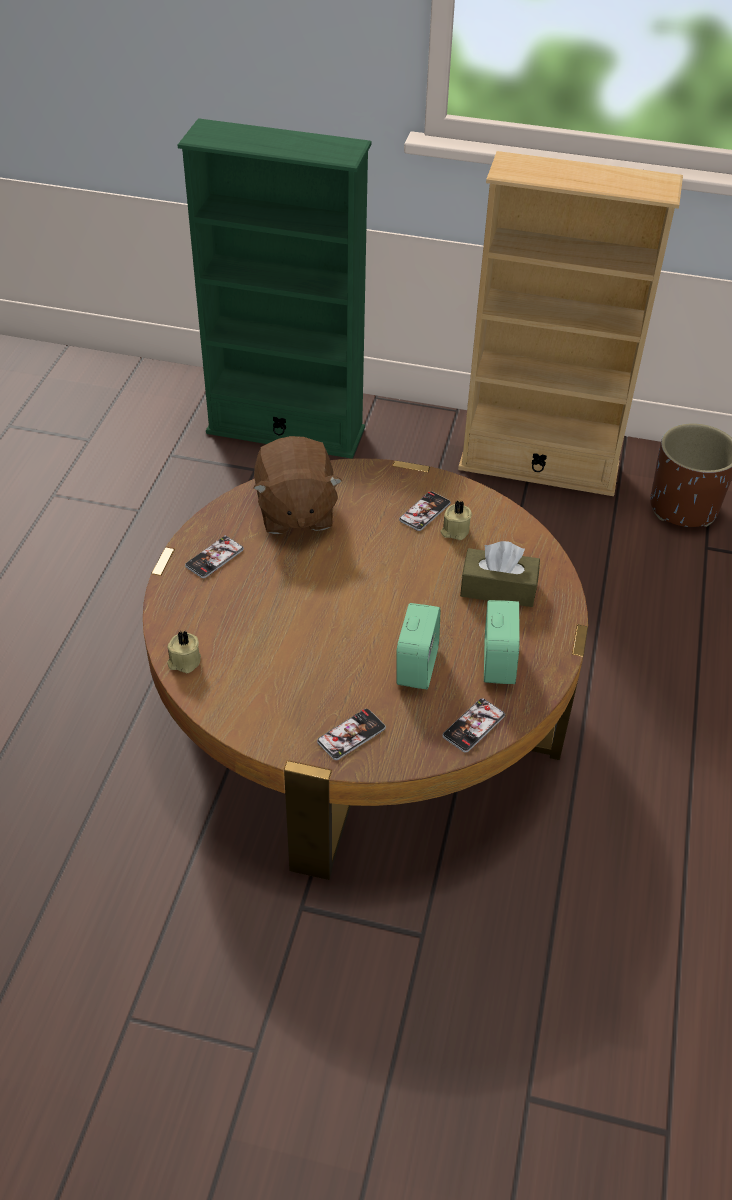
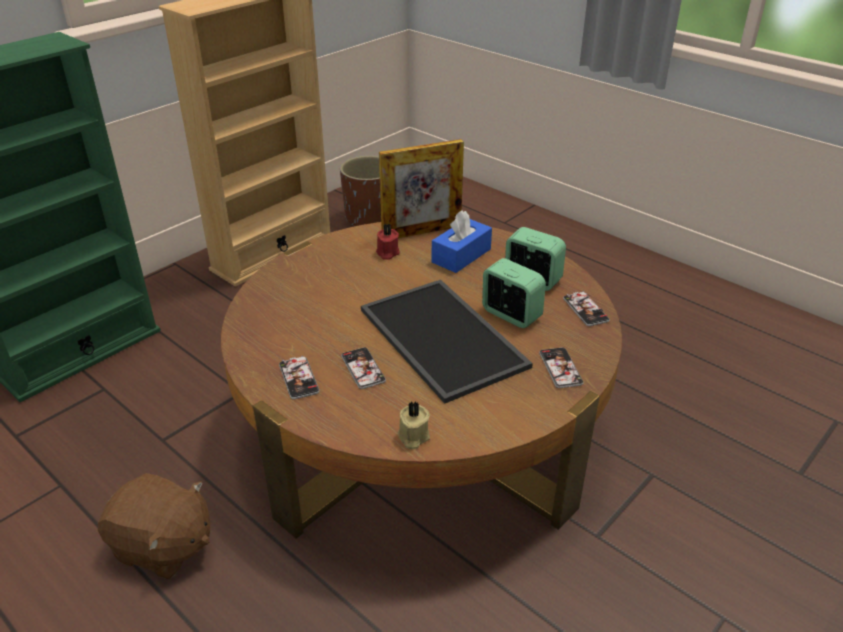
camera: 60 degrees left, 10 degrees down
(295, 512) = (288, 317): brown plush toy -> brown plush toy (163, 547)
(340, 630) = (445, 338): none -> tray
(424, 512) = (354, 258): phone -> phone (363, 369)
(454, 531) = (387, 253): beige candle -> red candle
(498, 588) = (461, 256): brown tissue box -> blue tissue box
(519, 540) = (421, 232): none -> picture frame

